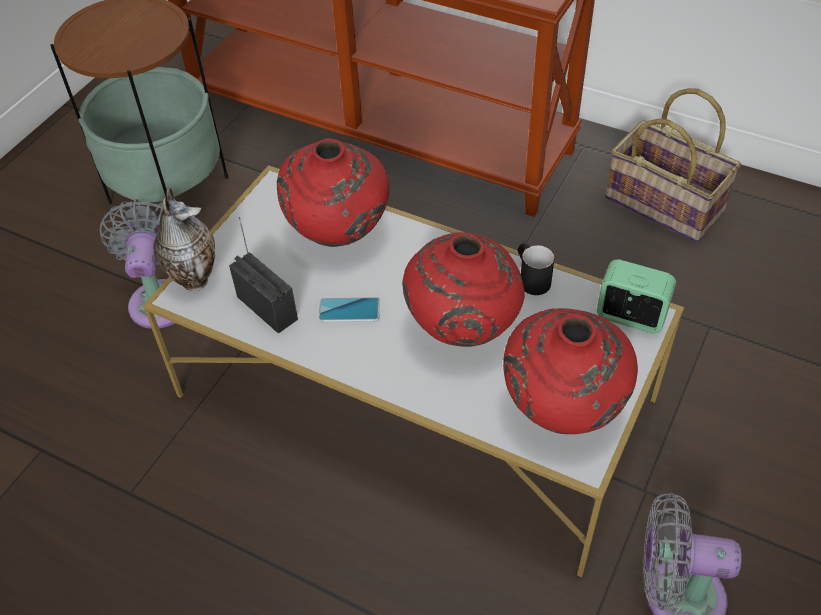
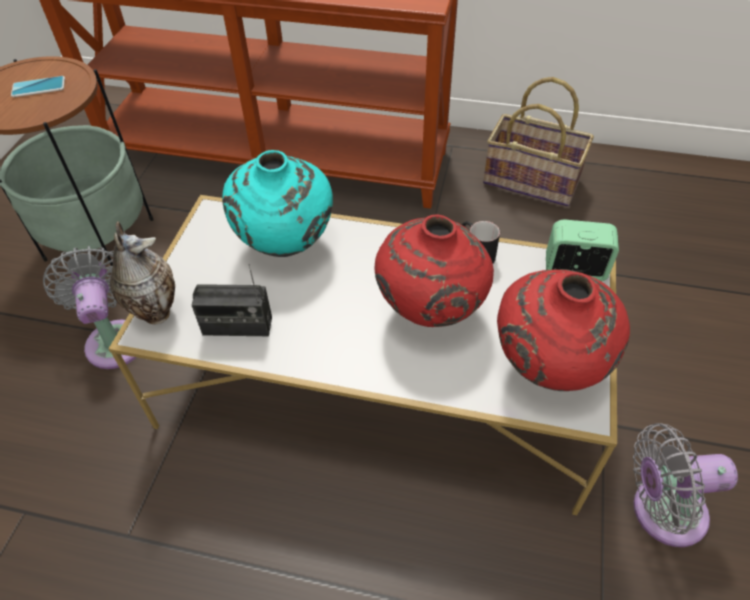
camera: 15 degrees left, 0 degrees up
(267, 308) = (237, 326): radio -> radio turned 150 degrees clockwise
(339, 234) = (286, 245): red vase -> turquoise vase
(349, 310) = (318, 313): phone -> phone (38, 87)

